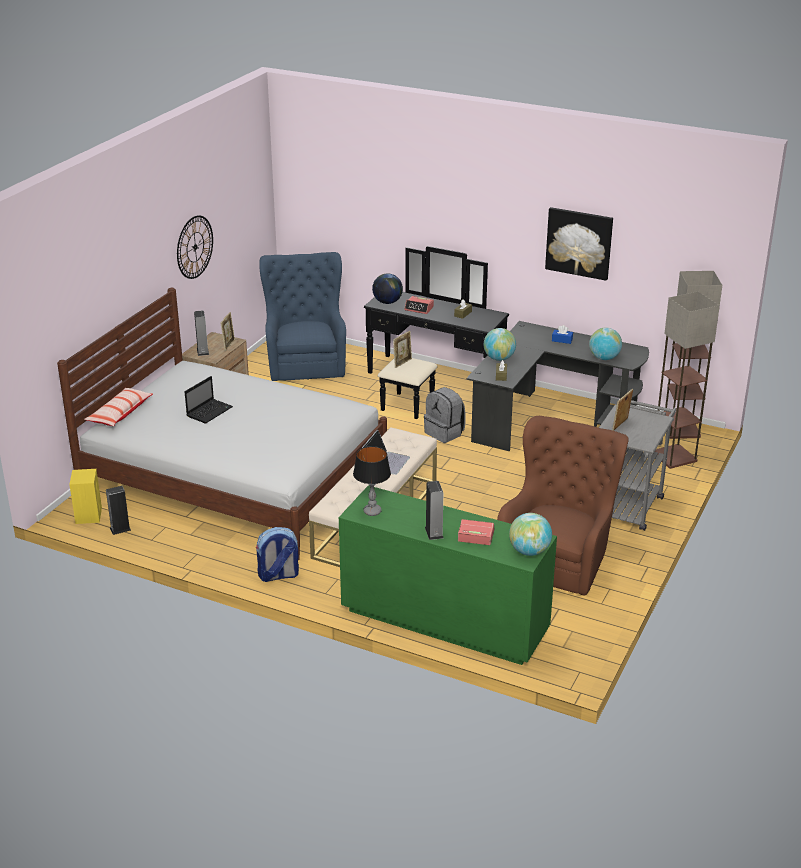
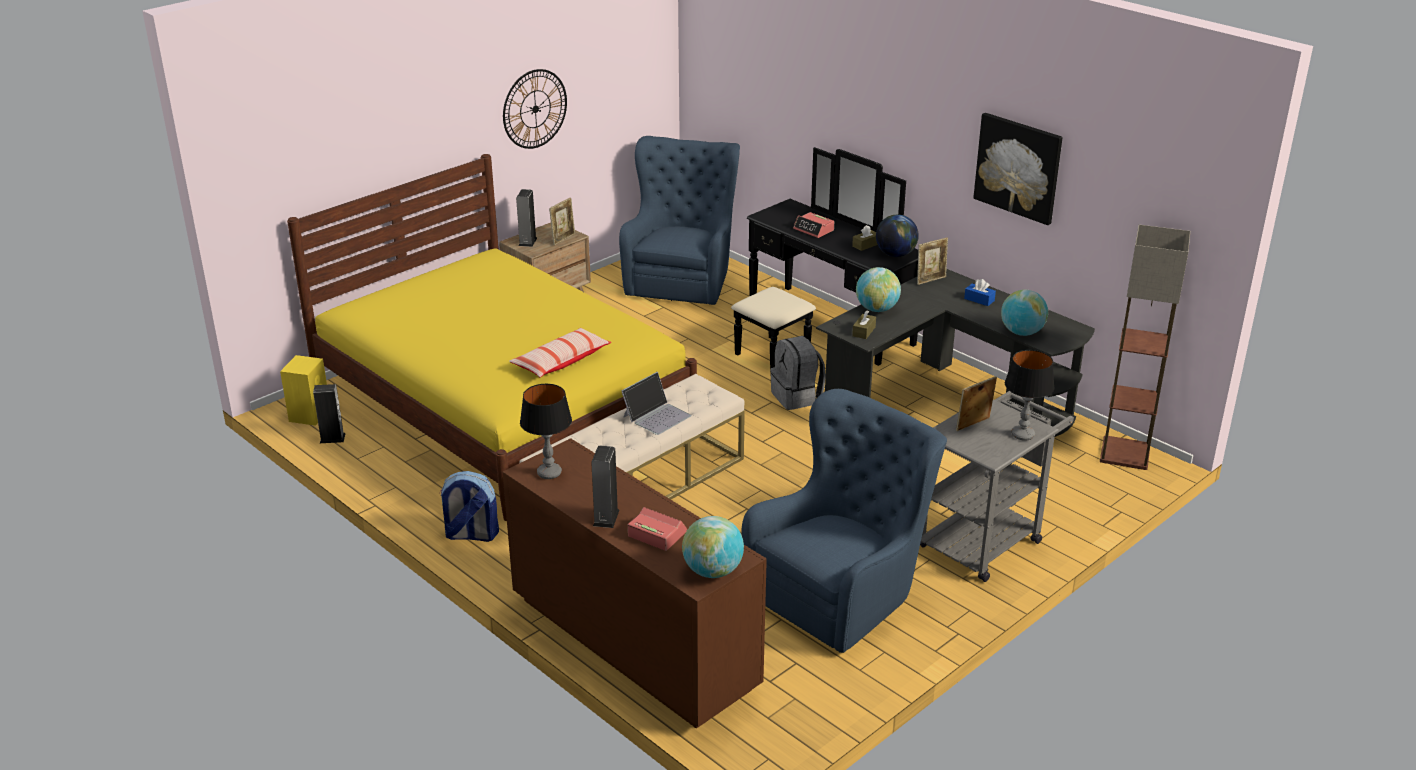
camera: 20 degrees right, 0 degrees up
(120, 413) = (373, 297): pillow -> pillow (561, 361)
(210, 411) = (473, 313): laptop -> none
(235, 480) = (503, 406): white bed -> yellow bed
(387, 302) = (779, 216): globe -> globe (895, 254)
(402, 363) = (769, 296): picture frame -> picture frame (930, 280)
(443, 621) = (633, 643): green dresser -> brown dresser
(559, 557) = (842, 591): brown armchair -> blue armchair
(655, 425) = (1022, 435): none -> table lamp
(675, 457) = (1092, 489): floor lamp -> none

